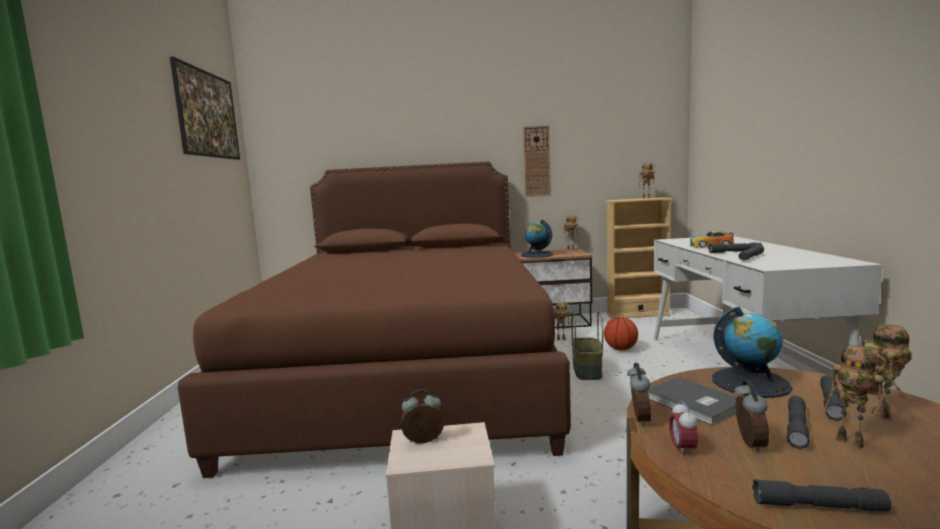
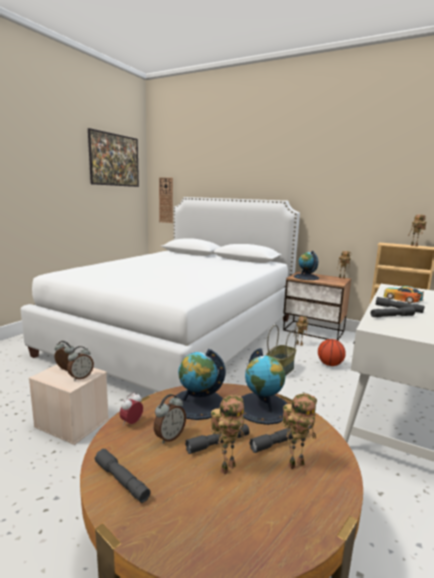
camera: 30 degrees right, 5 degrees up
(407, 371) = (178, 335): brown bed -> white bed
(537, 161) = (326, 203): wall clock -> wall clock (166, 200)
(638, 419) = (150, 398): alarm clock -> alarm clock (81, 377)
(693, 403) = (197, 404): grey book -> globe
(852, 443) = (227, 467): toy robot -> toy robot turned 135 degrees counterclockwise

